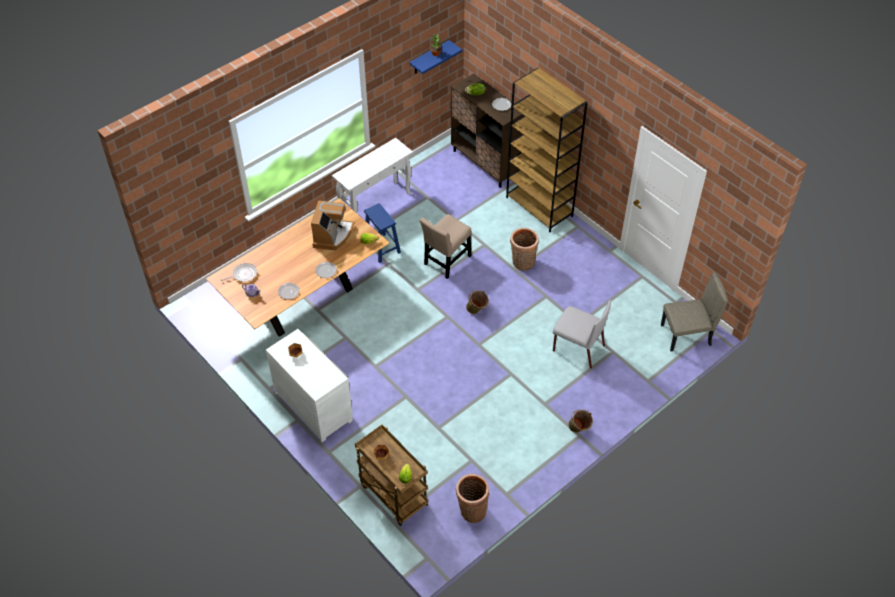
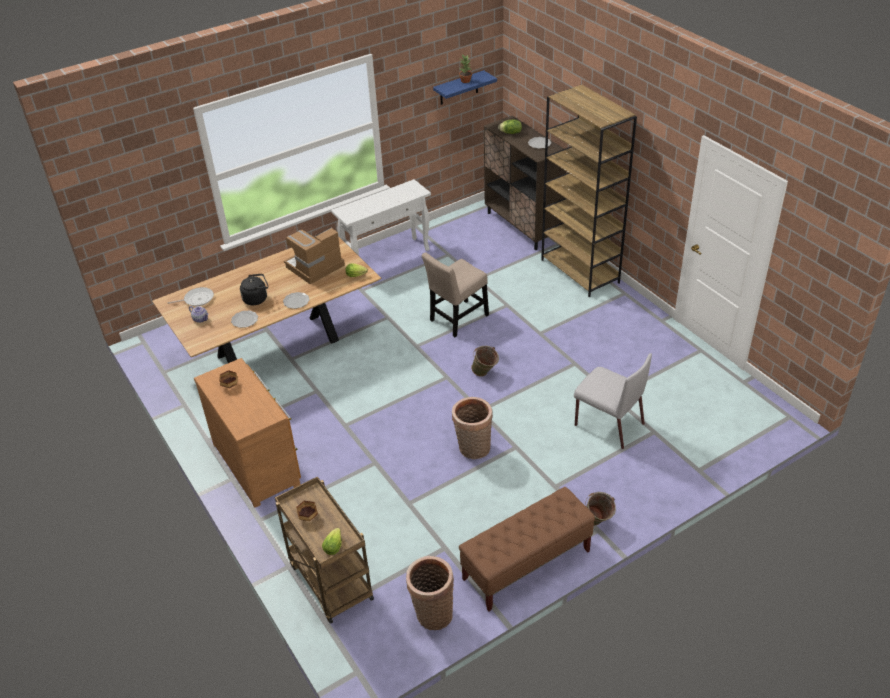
camera: 10 degrees right, 10 degrees down
(293, 270) = (257, 299): none -> black kettle
(314, 404) = (258, 462): white dresser -> brown dresser
(332, 235) = (314, 267): coffee machine -> coffee machine turned 150 degrees counterclockwise
(382, 248) = (384, 301): blue stool -> none
(522, 263) = (550, 327): basket -> basket (473, 449)
(532, 468) = (526, 565): none -> brown bench
(686, 335) = (754, 420): beige chair -> none

